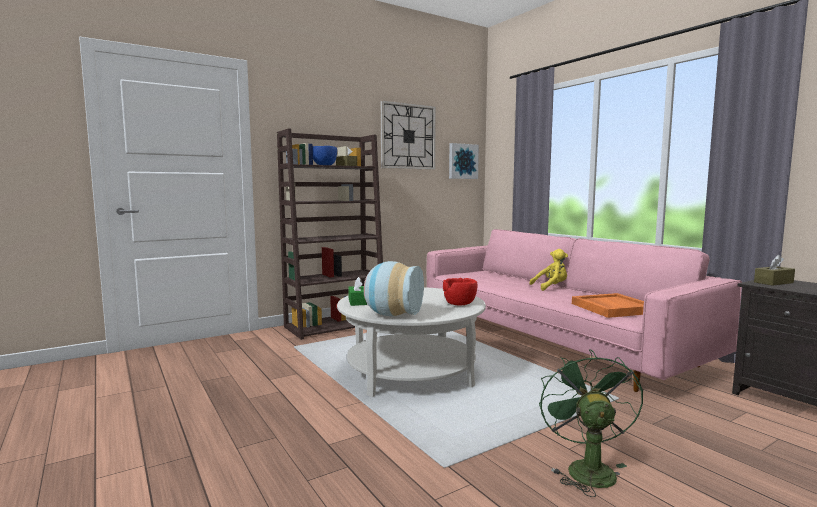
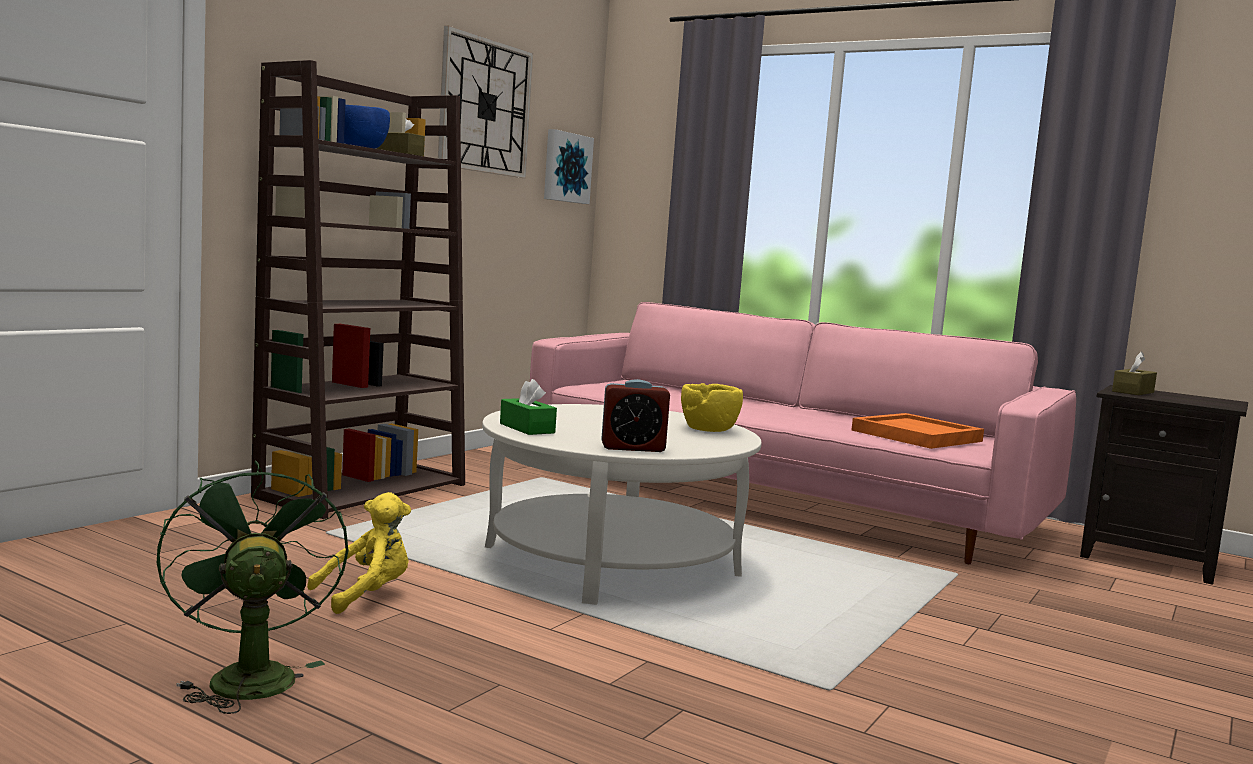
camera: 25 degrees left, 0 degrees up
(392, 315) = (633, 448): vase -> alarm clock
(460, 303) = (709, 429): red bowl -> yellow bowl
(551, 287) = (779, 407): yellow plush toy -> yellow plush toy (366, 595)
(586, 468) = (1009, 665): green fan -> green fan (248, 675)

